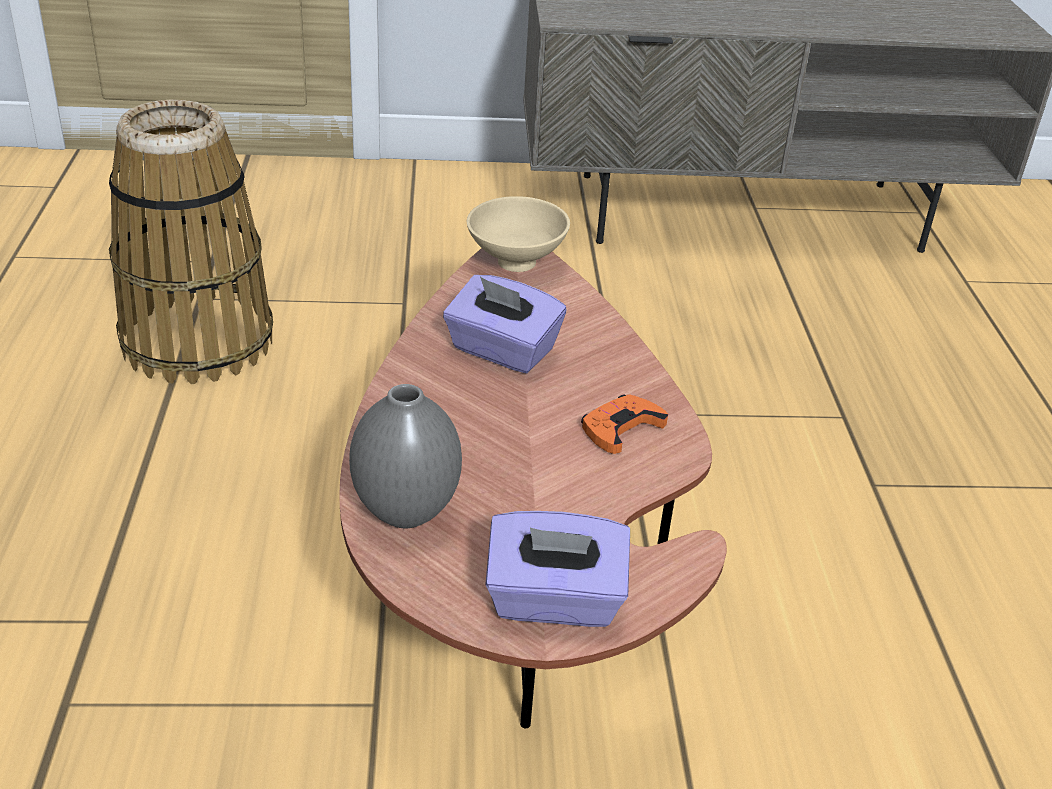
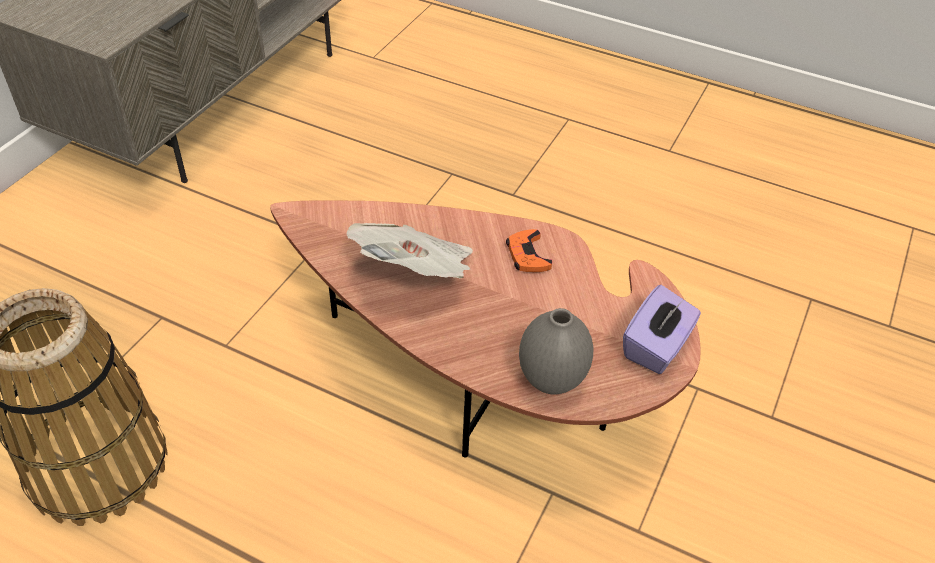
camera: 60 degrees left, 10 degrees up
(501, 351) = (416, 272): purple tissue box -> newspaper
(517, 264) = (320, 222): beige bowl -> none

